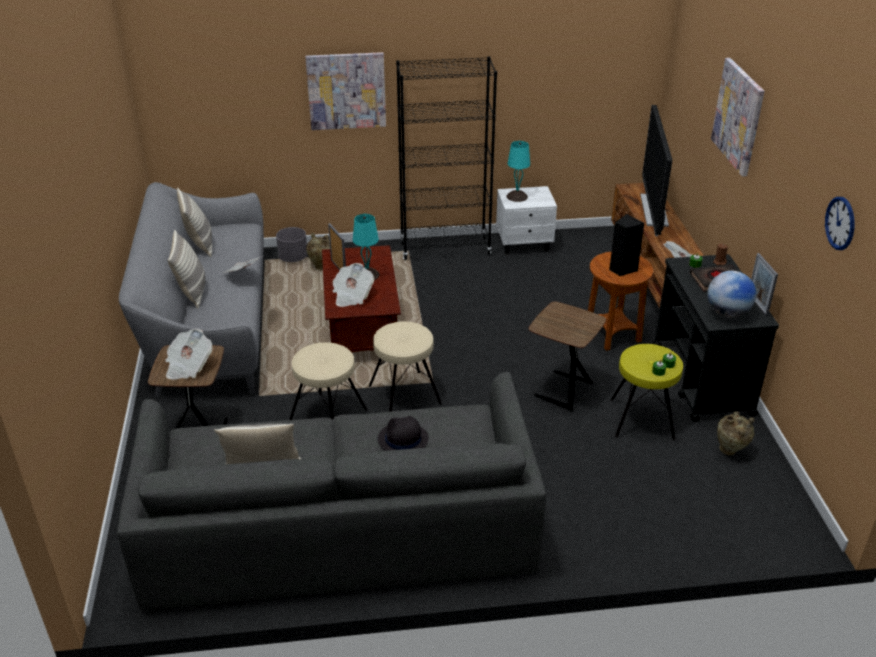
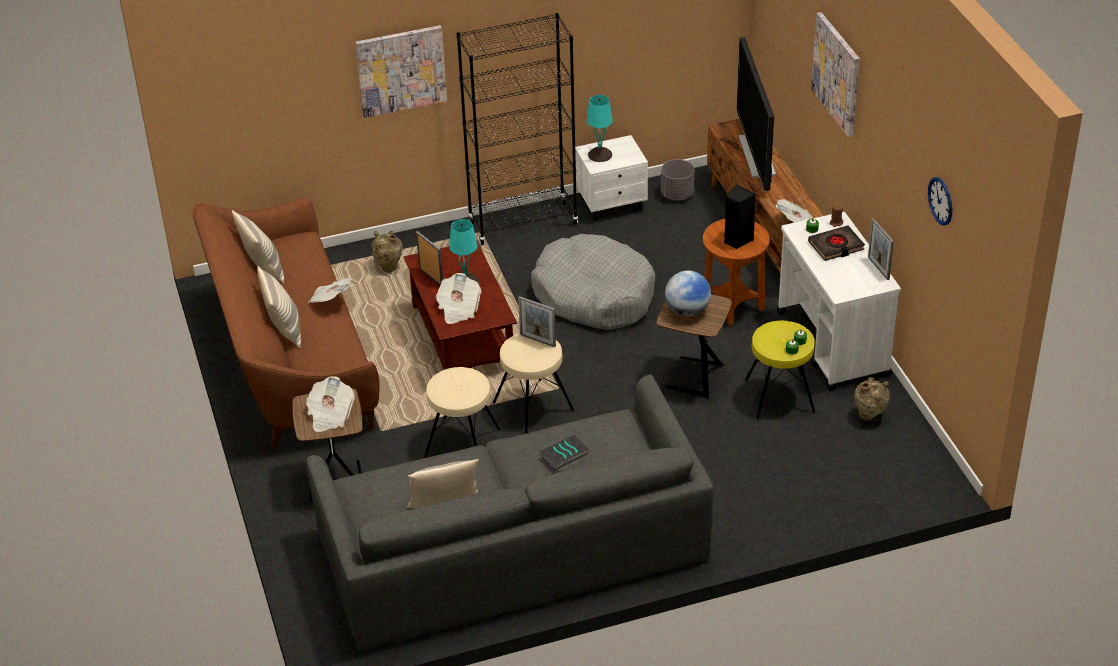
camera: 10 degrees left, 5 degrees up
(209, 325) = (291, 358): grey sofa -> brown sofa
(293, 258) = (351, 261): grey planter -> grey planter (677, 194)
(402, 439) = (564, 456): black hat -> book
(412, 329) = (537, 340): none -> picture frame
(489, 310) = (594, 295): none -> grey dog bed
(702, 380) = (833, 344): black cart -> white cart
(727, 313) = (850, 282): globe -> globe (687, 311)

